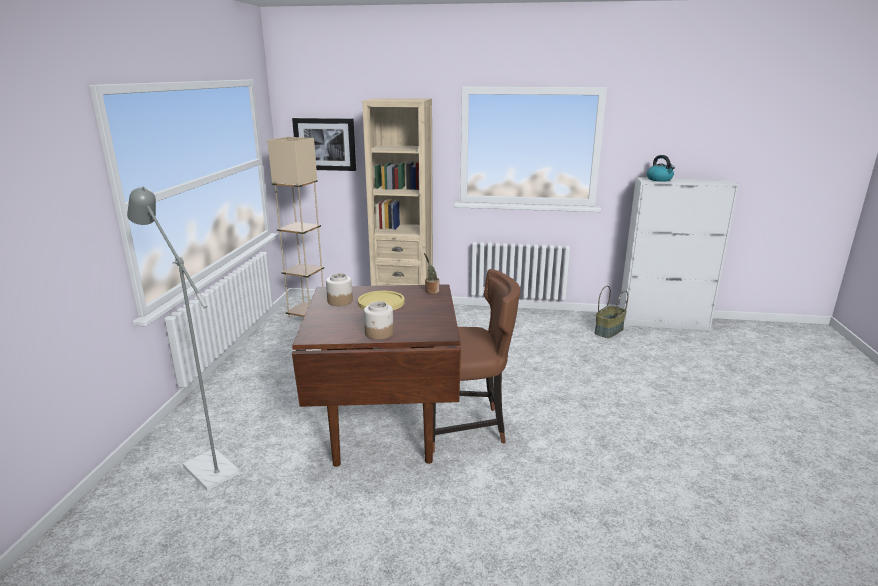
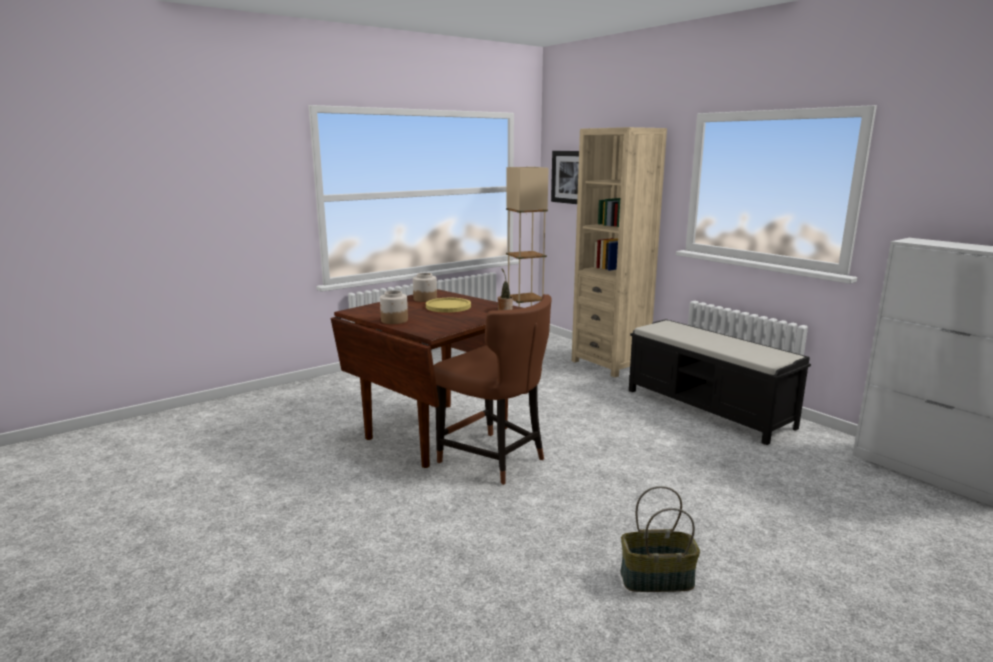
camera: 45 degrees right, 5 degrees down
(206, 465) = (307, 405): grey floor lamp -> none
(517, 323) = (708, 409): none -> black bench
(609, 331) = (818, 453): basket -> basket (656, 580)
(659, 179) = (935, 242): kettle -> none

